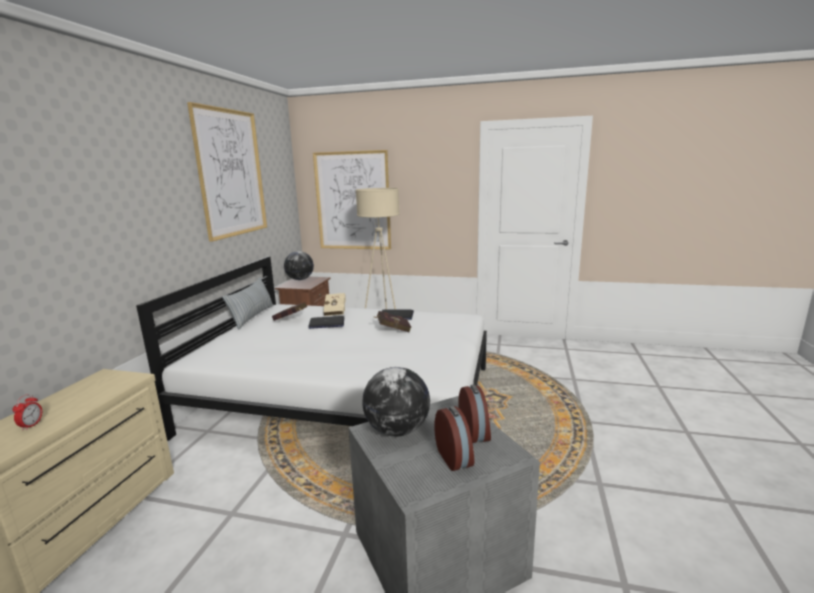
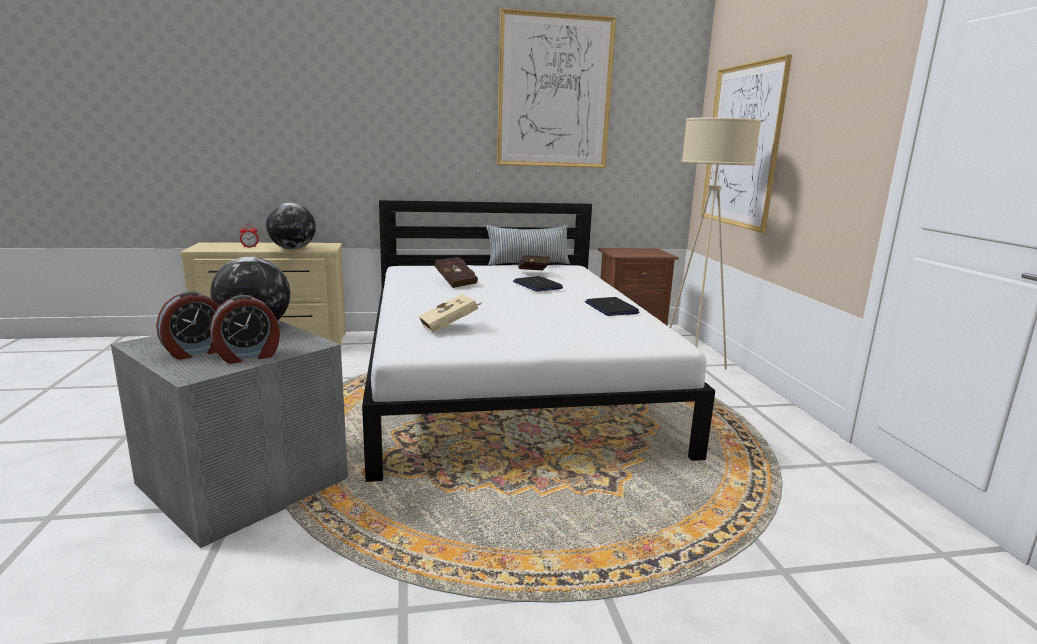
camera: 65 degrees right, 0 degrees up
(300, 279) = (644, 250): globe -> globe (293, 249)
(335, 311) = (585, 284): beige book -> beige book (451, 327)
(392, 330) = (557, 312): red book -> red book (455, 282)

